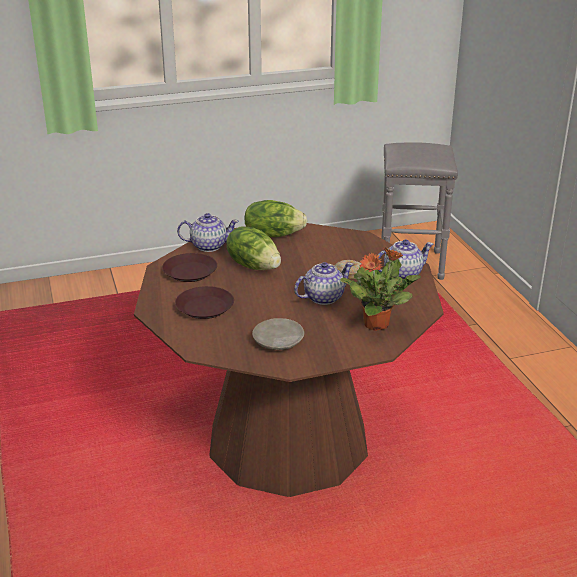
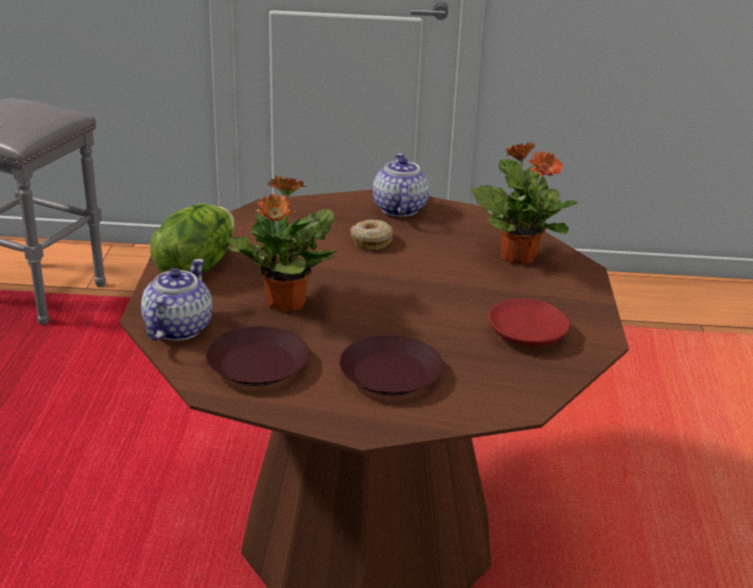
camera: 70 degrees left, 0 degrees up
(254, 265) = (285, 304): lettuce -> potted plant
(278, 342) = (528, 334): beige plate -> red plate
(323, 297) = (425, 274): teapot -> none

